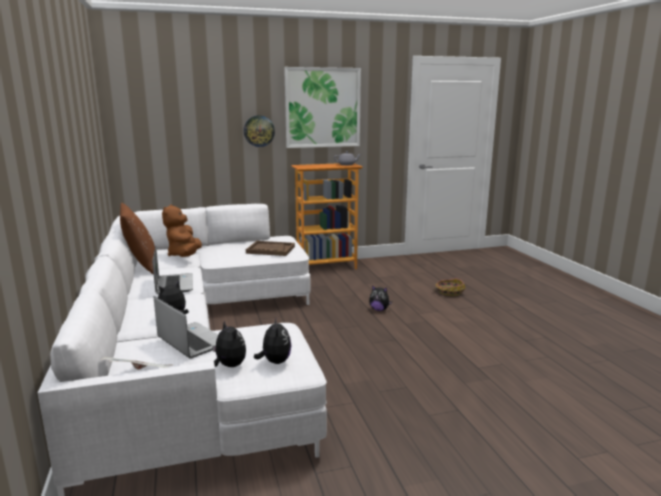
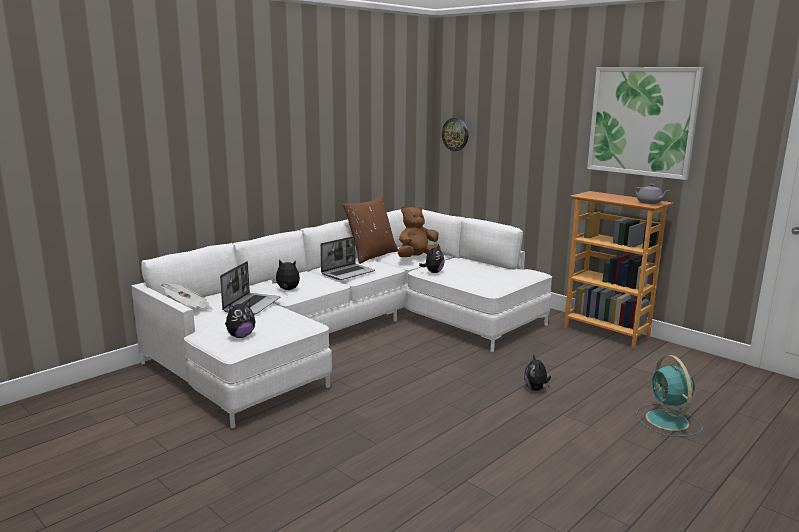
camera: 60 degrees right, 0 degrees up
(229, 366) = (223, 325): plush toy -> plush toy (433, 272)
(259, 131) = (561, 144): wall clock -> wall clock (455, 134)
(270, 250) = (481, 277): brown tray -> none
(449, 292) = (668, 421): basket -> turquoise fan

